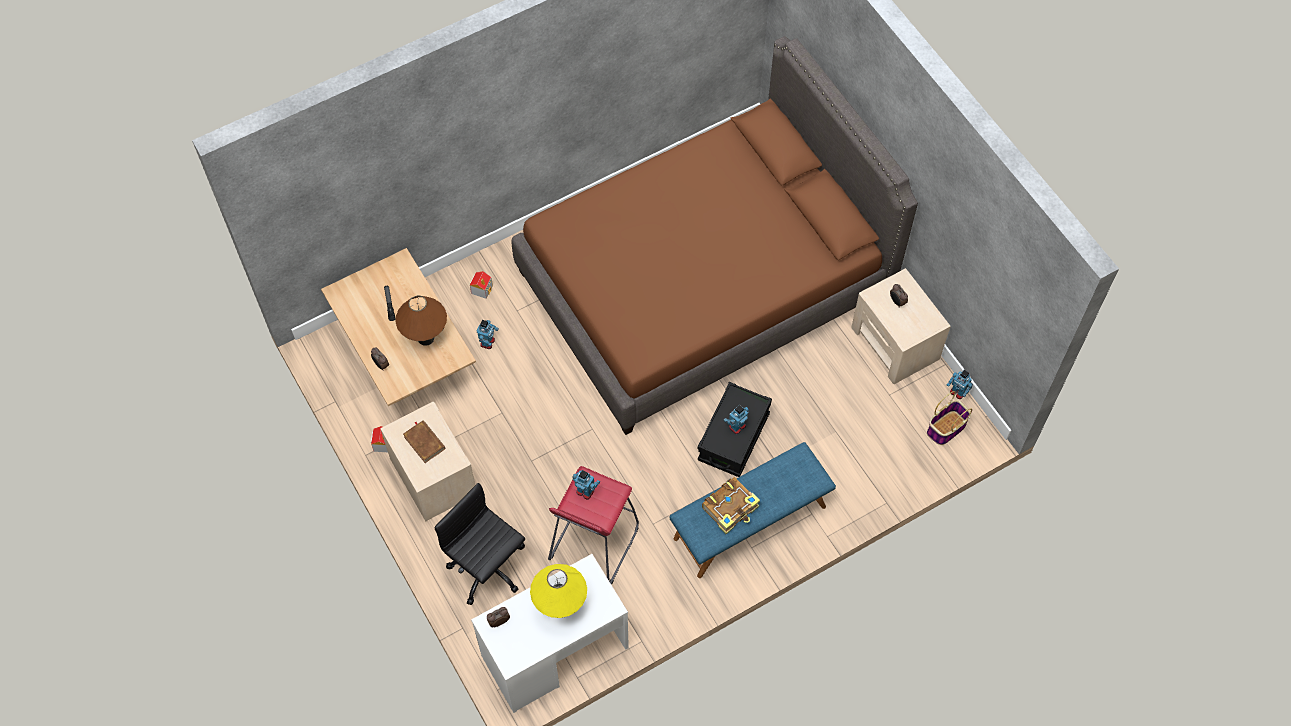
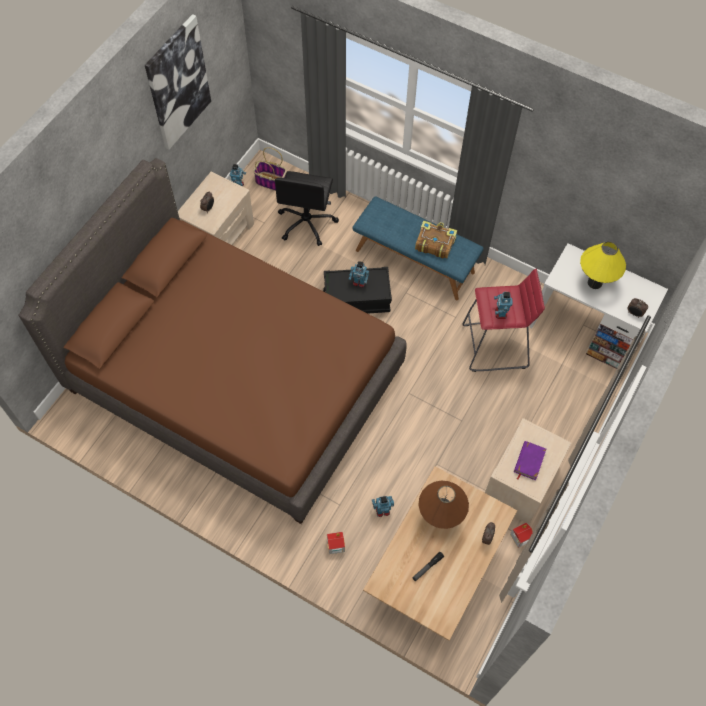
camera: 120 degrees left, 0 degrees up
(424, 442) = (529, 461): brown book -> purple book
(488, 569) = (561, 402): black office chair -> black office chair (307, 223)
(970, 216) = (178, 83): none -> picture

